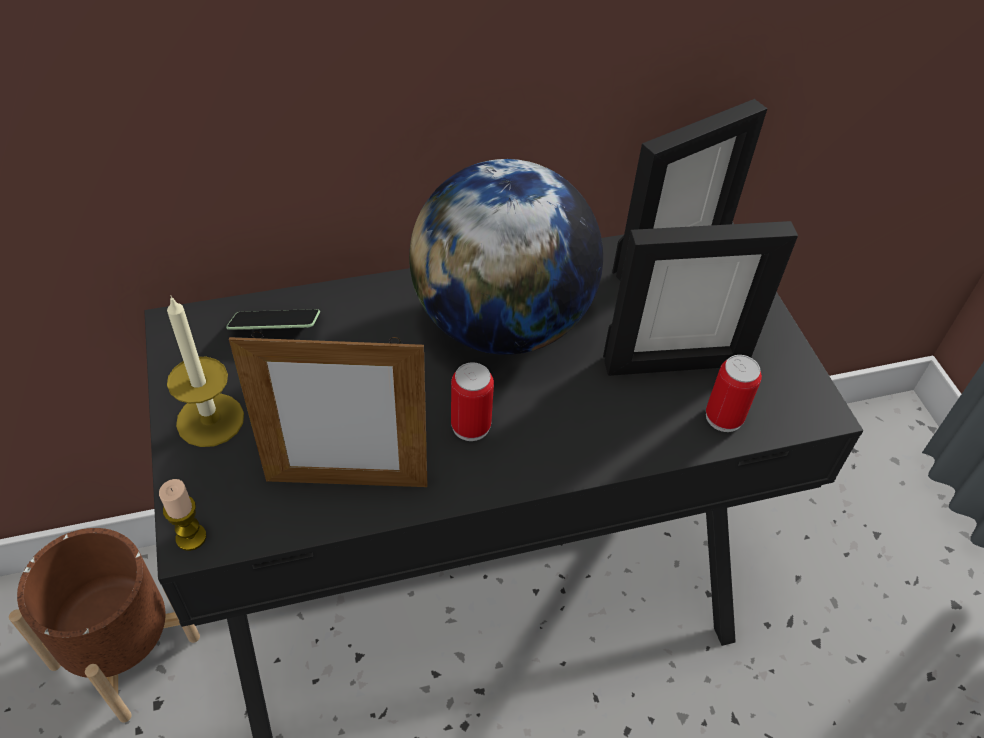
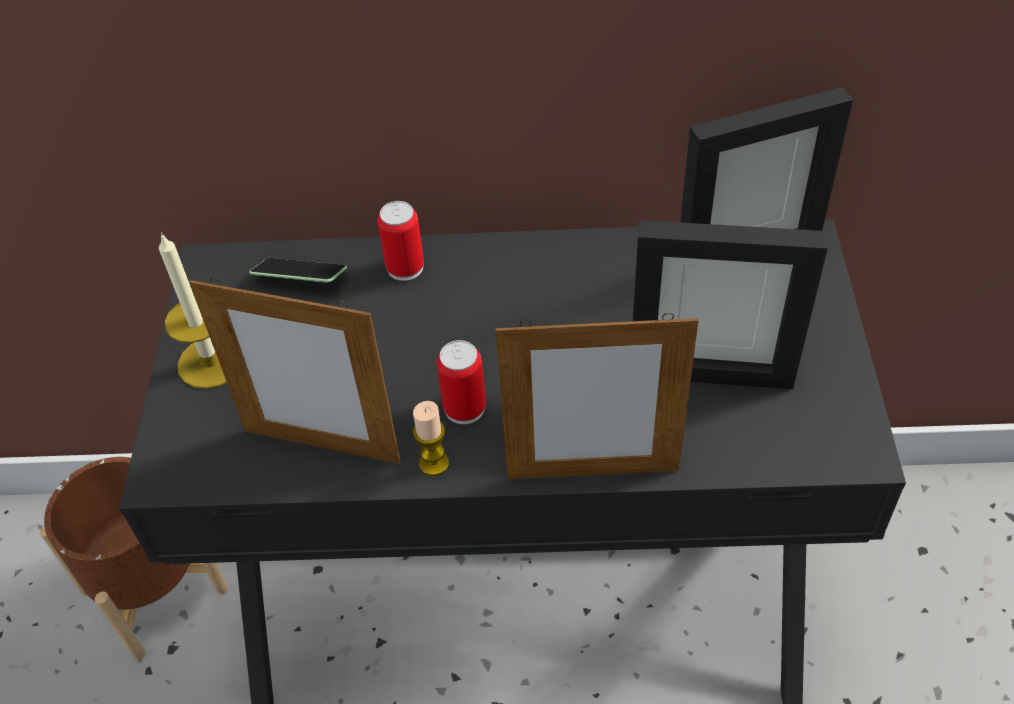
camera: 20 degrees right, 0 degrees up
(191, 537) = (160, 473): candle -> candle (434, 463)
(501, 323) = (532, 304): globe -> none
(605, 466) = (592, 473): none -> picture frame
(724, 417) = (744, 442): can -> can (405, 267)

